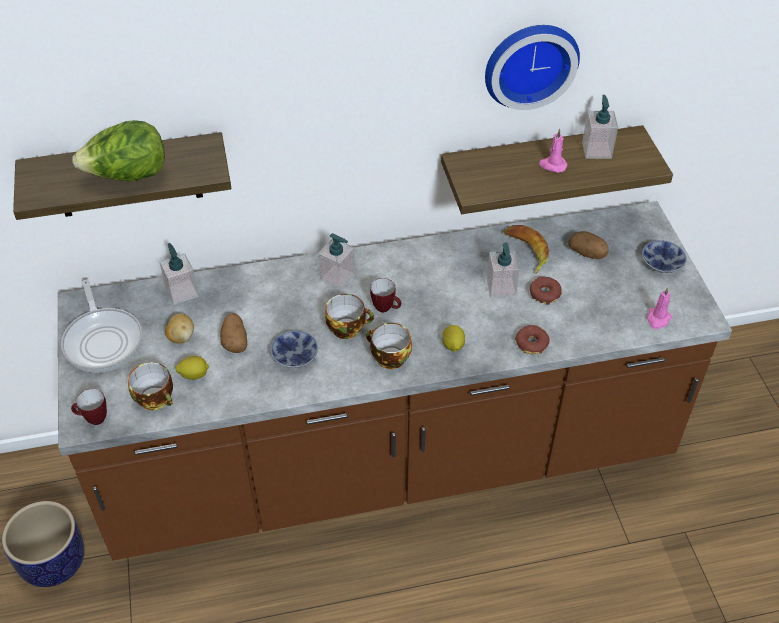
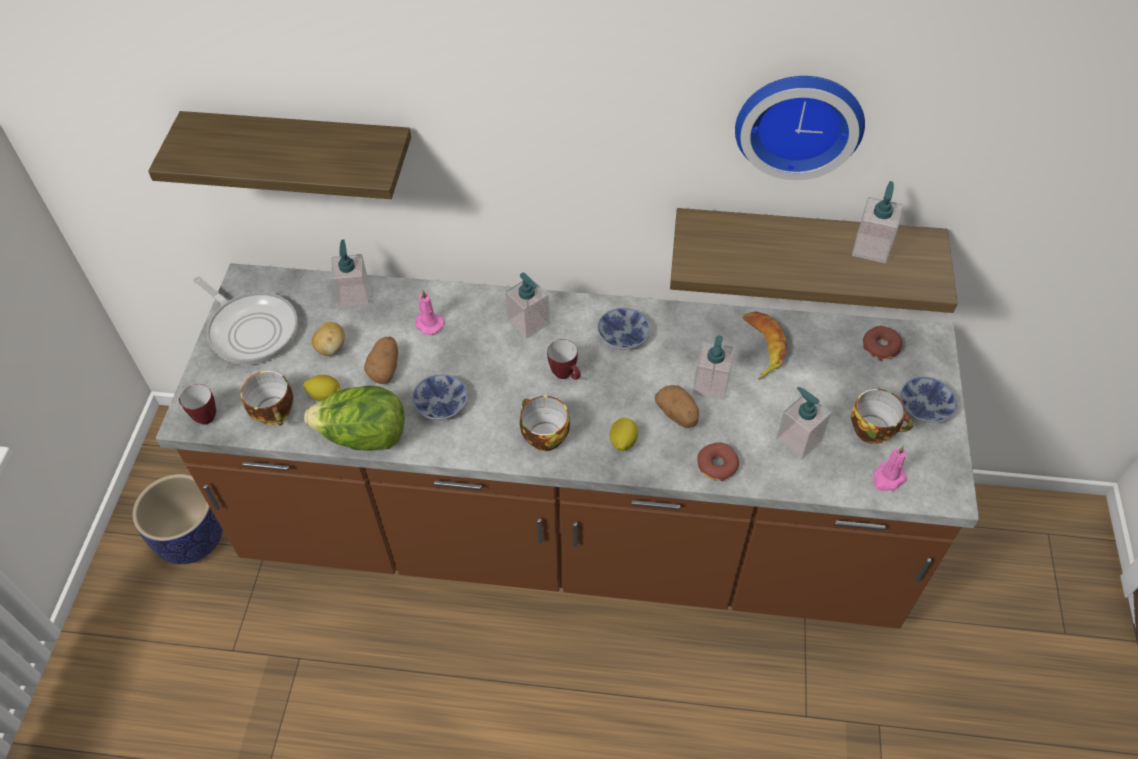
camera: 20 degrees right, 5 degrees up
(103, 340) = (251, 329): frying pan -> frying pan turned 45 degrees counterclockwise
(128, 176) = (283, 158): lettuce -> lettuce (363, 437)
(348, 328) = (513, 386): cup -> cup (874, 429)
(416, 269) = (621, 337): none -> bowl
(544, 294) = (760, 407): donut -> donut (880, 347)
(552, 165) = (806, 254): pink candle -> pink candle (428, 324)
(583, 309) = (798, 440): none -> soap dispenser
(587, 253) = (835, 369): potato -> potato (678, 415)

